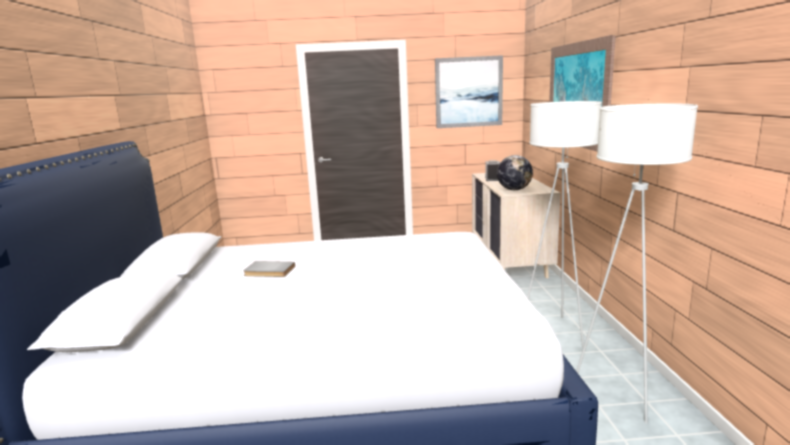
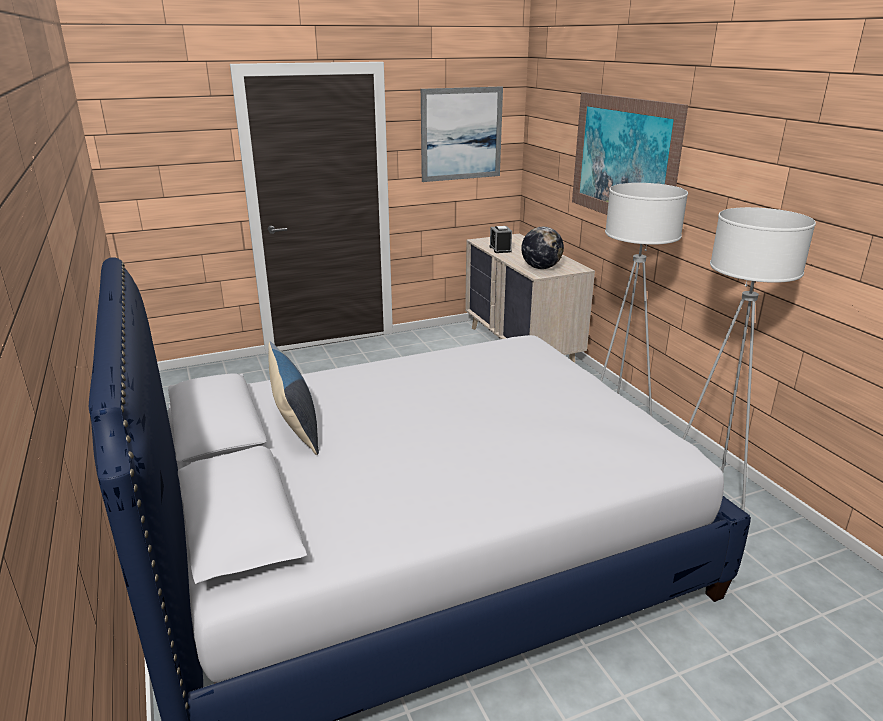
camera: 20 degrees left, 10 degrees up
(229, 269) = (295, 422): none -> pillow
(269, 271) = (352, 421): grey book -> none

